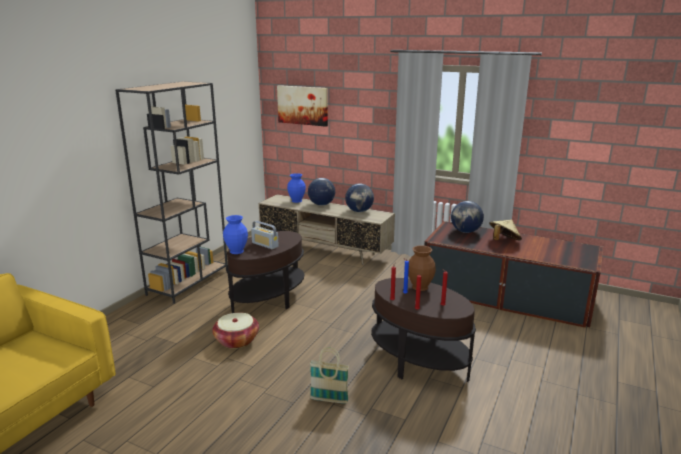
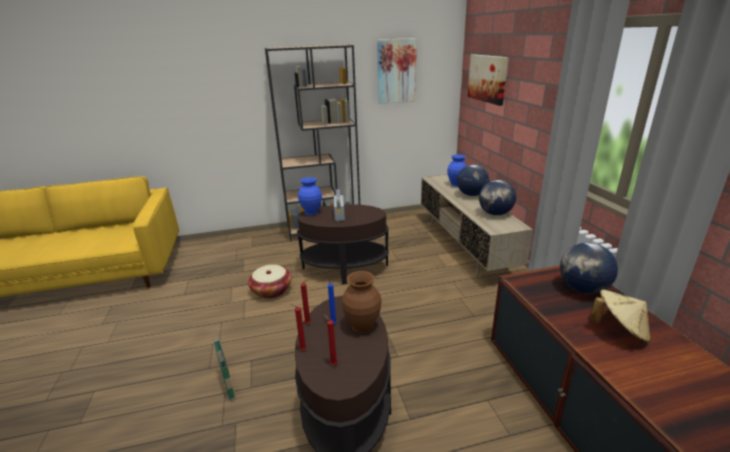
camera: 50 degrees right, 5 degrees up
(219, 104) = (396, 71): none -> picture

